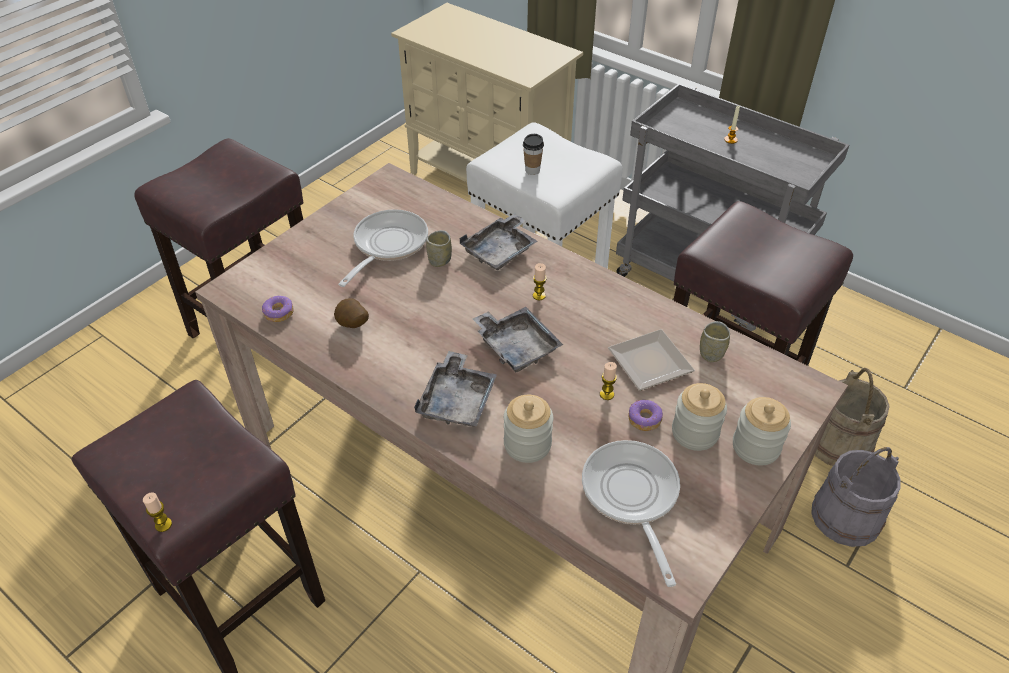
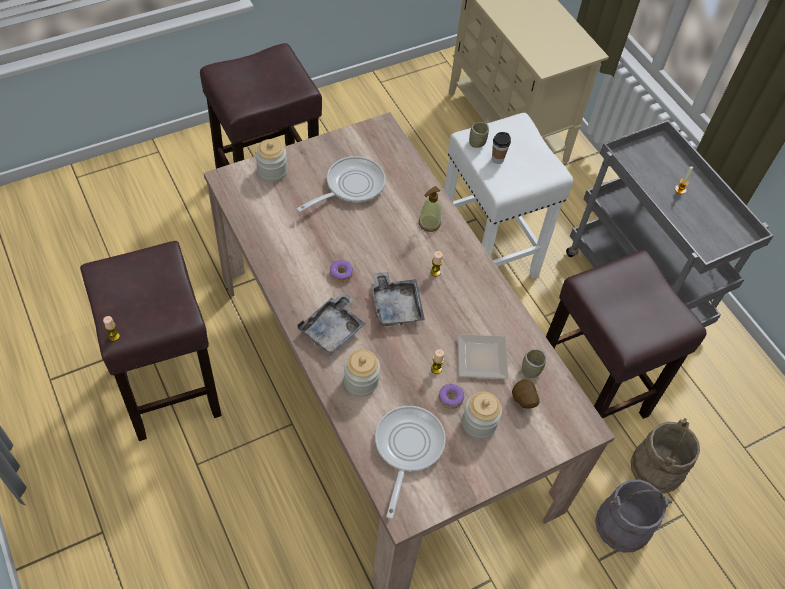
camera: 20 degrees right, 10 degrees up
(279, 313) = (250, 213): donut -> donut (341, 274)
(352, 325) = (293, 243): potato -> potato (523, 401)
(439, 260) = (381, 214): cup -> cup (477, 143)
(500, 251) = (429, 223): grey tray -> soap dispenser
(756, 447) = (514, 452): jar -> jar (272, 171)

